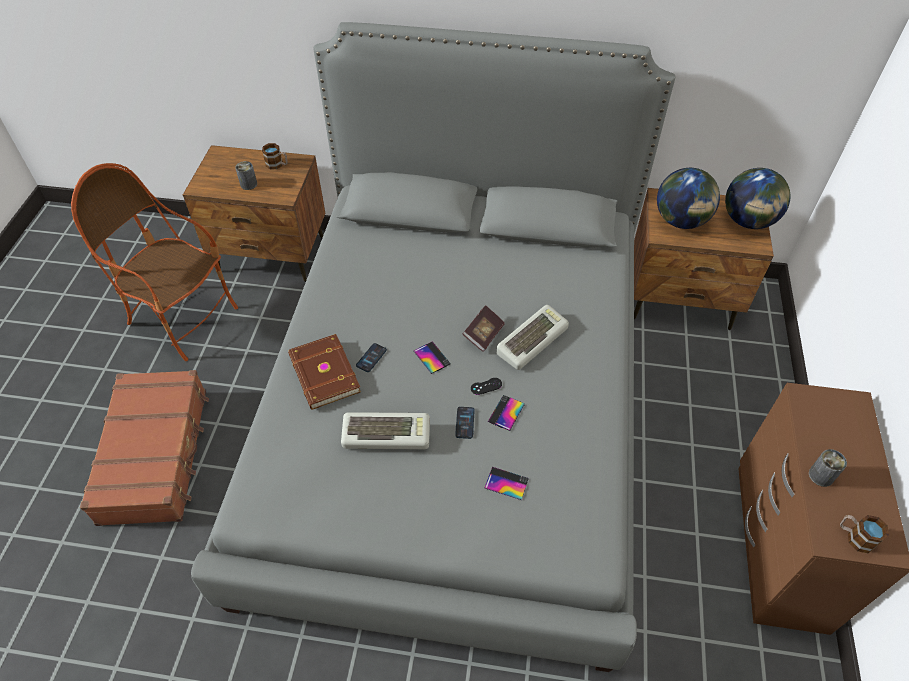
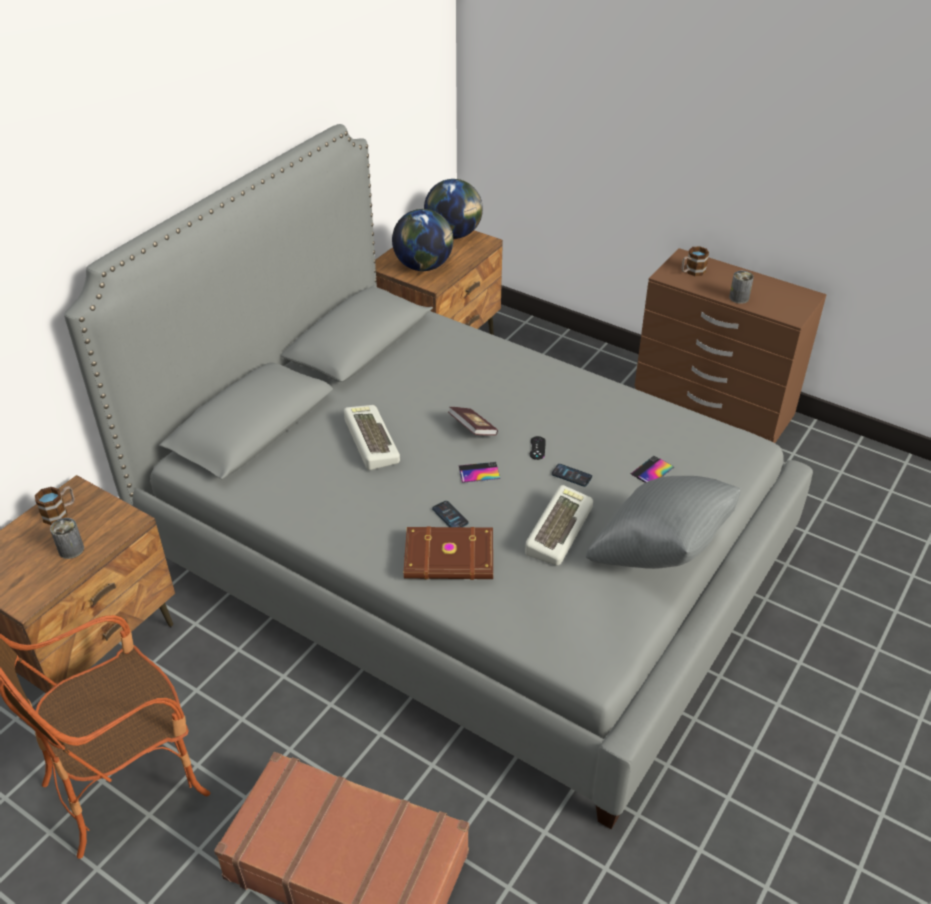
camera: 65 degrees left, 10 degrees down
(398, 521) = (659, 553): none -> grey pillow
(506, 413) = (575, 446): phone -> none
(531, 339) = (500, 402): keyboard -> keyboard (369, 441)
(855, 537) = (794, 305): mug -> mug (692, 272)

